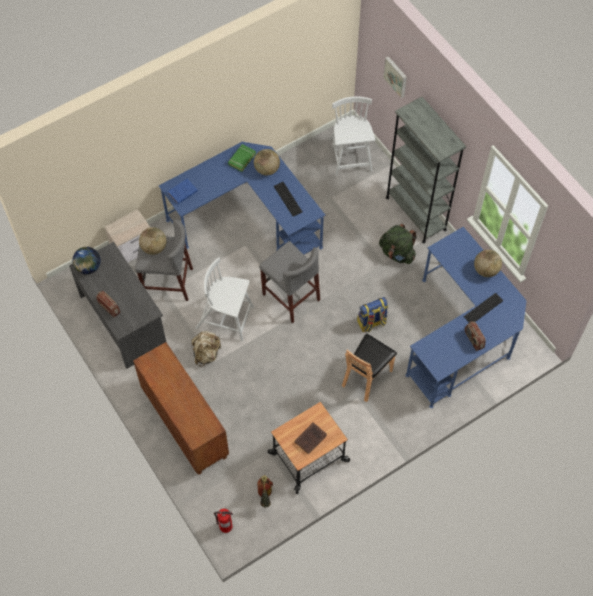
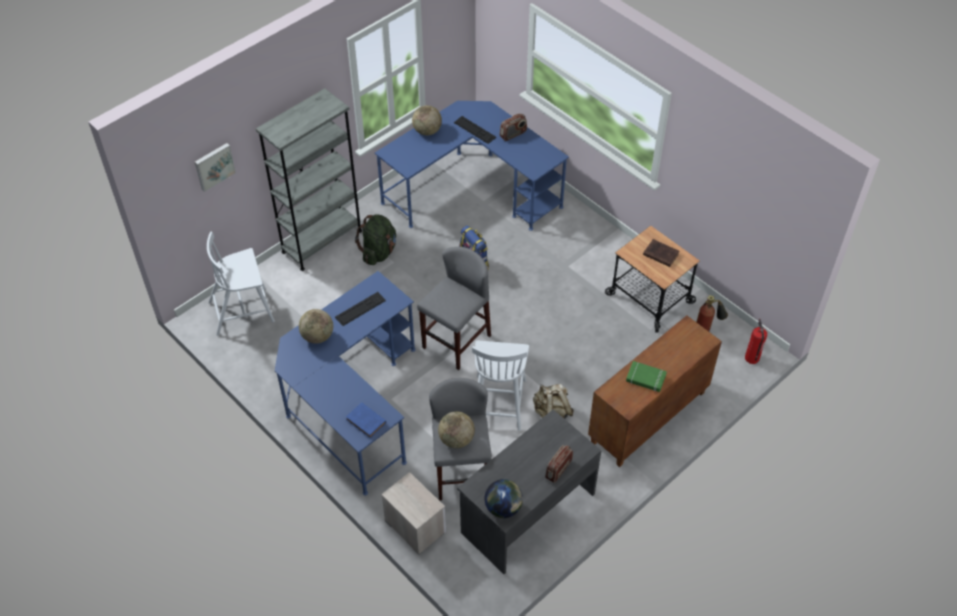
camera: 100 degrees left, 10 degrees down
(241, 159) = (304, 365): green book -> green book (645, 378)
(366, 377) = (542, 261): brown chair -> none

